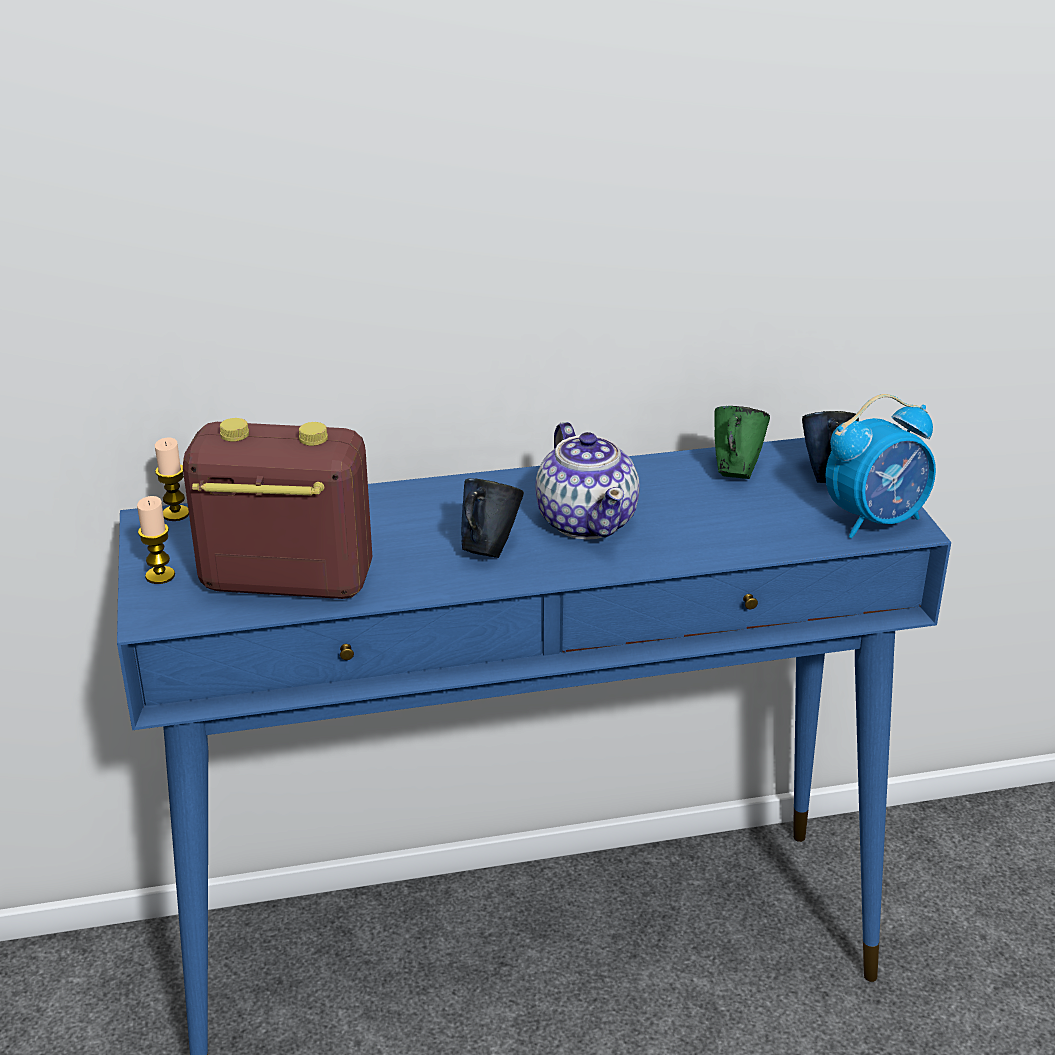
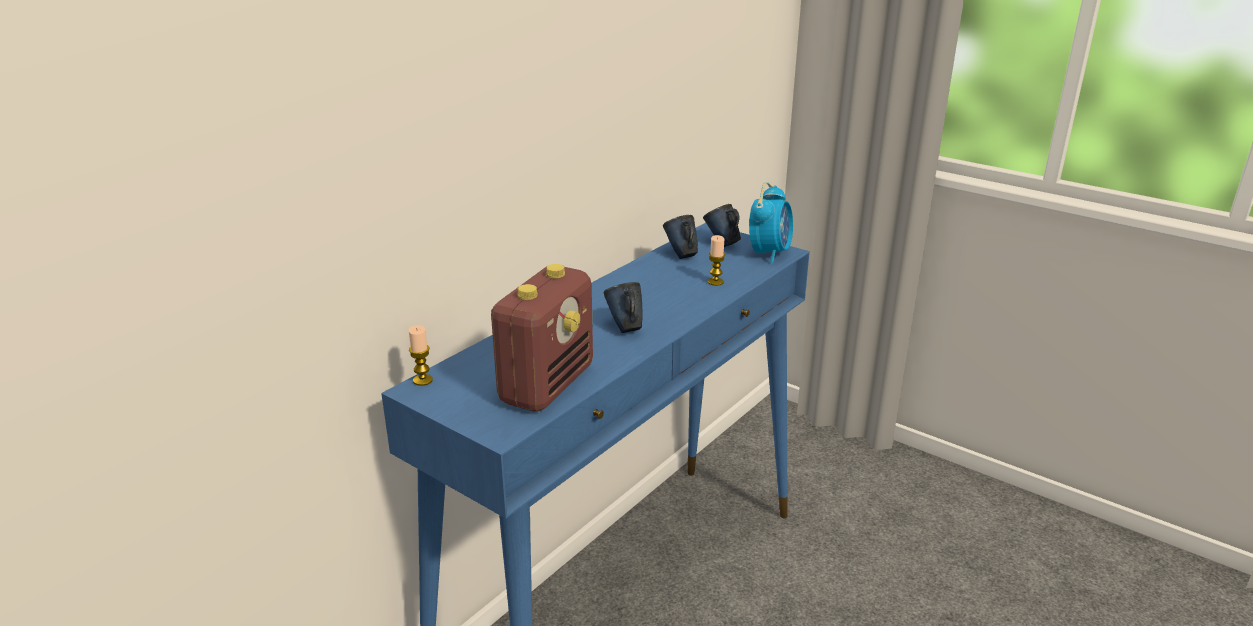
camera: 40 degrees left, 5 degrees down
(160, 576) = (468, 412): candle -> candle (715, 282)
(285, 582) = (547, 385): radio -> radio turned 150 degrees clockwise
(587, 521) = (651, 299): teapot -> none
(735, 472) = (681, 255): green mug -> blue mug

